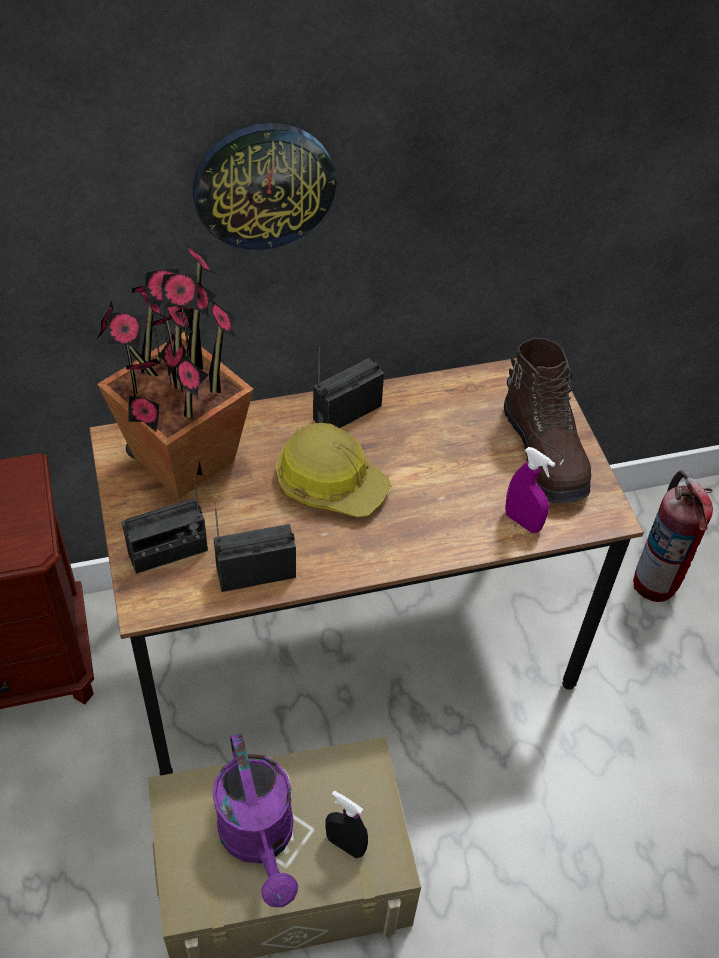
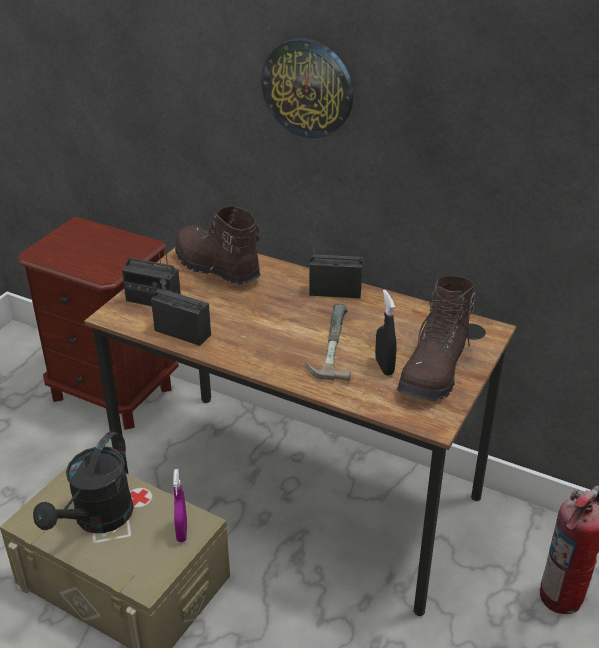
camera: 45 degrees right, 15 degrees down
(183, 459) = (216, 267): potted plant -> brown boot
(260, 840) = (97, 520): purple watering can -> black watering can
(330, 483) = (279, 316): hard hat -> none
(345, 845) = (136, 555): black spray bottle -> black spray bottle (384, 366)
(417, 487) = (327, 344): none -> hammer
(522, 521) = (370, 394): purple spray bottle -> purple spray bottle (182, 531)

